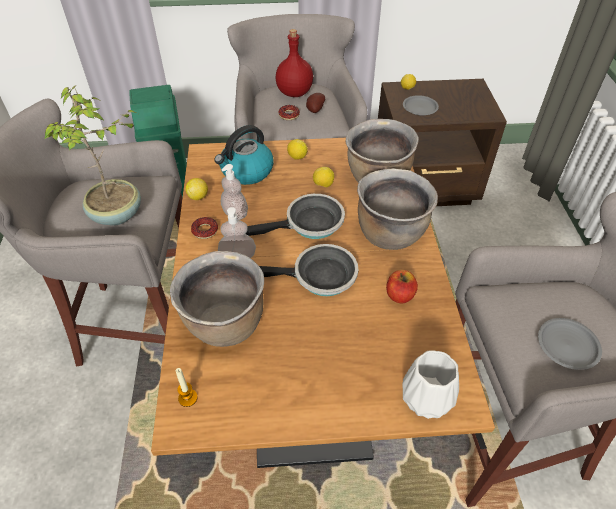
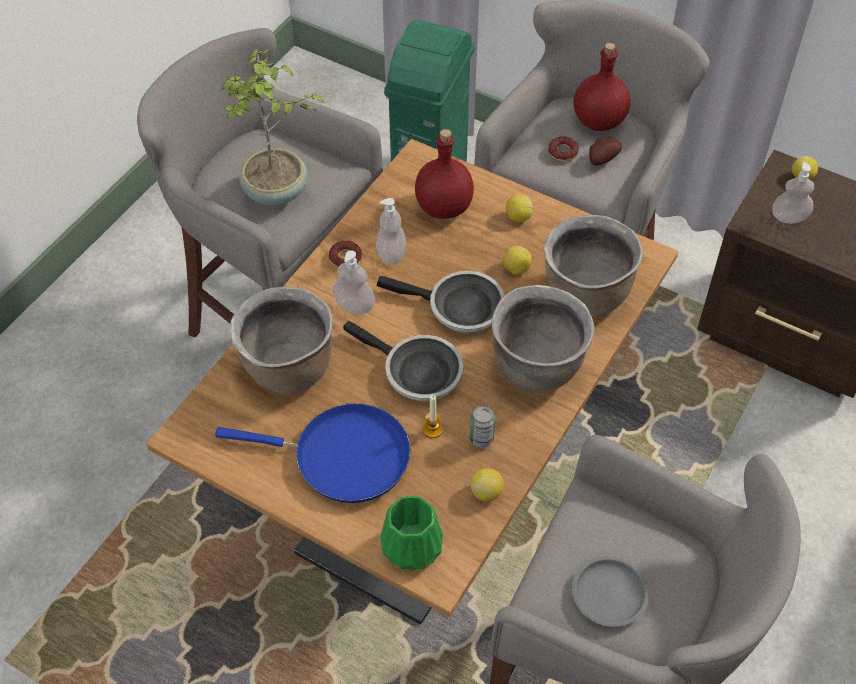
camera: 35 degrees right, 5 degrees up
(188, 398) = (205, 417): candle -> candle (432, 429)
(198, 196) = (369, 213): lemon -> lemon (486, 492)
(246, 172) = (445, 207): kettle -> red bottle
(320, 362) = (343, 457): none -> blue frying pan
(400, 295) = (481, 439): apple -> can
(420, 108) = (789, 217): grey plate -> soap dispenser
(428, 397) = (413, 548): white vase -> green vase

